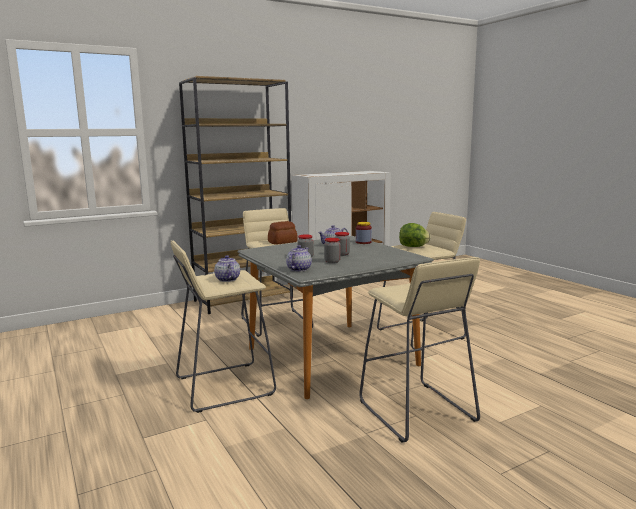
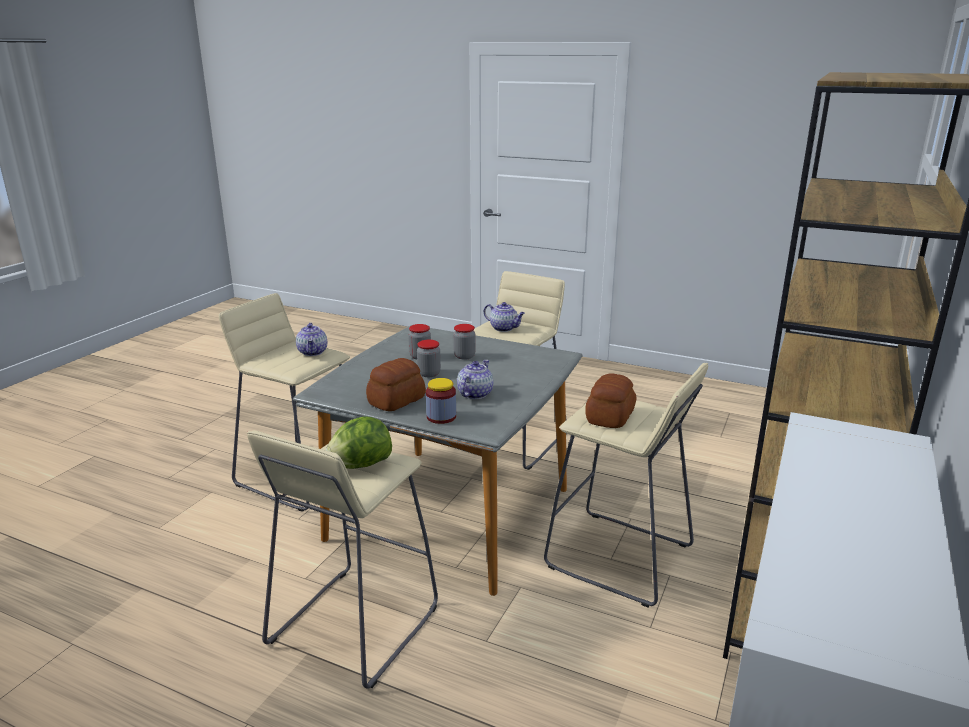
camera: 145 degrees right, 10 degrees up
(298, 269) = (437, 336): teapot -> teapot (313, 352)
(377, 249) = (395, 400): none -> bread

